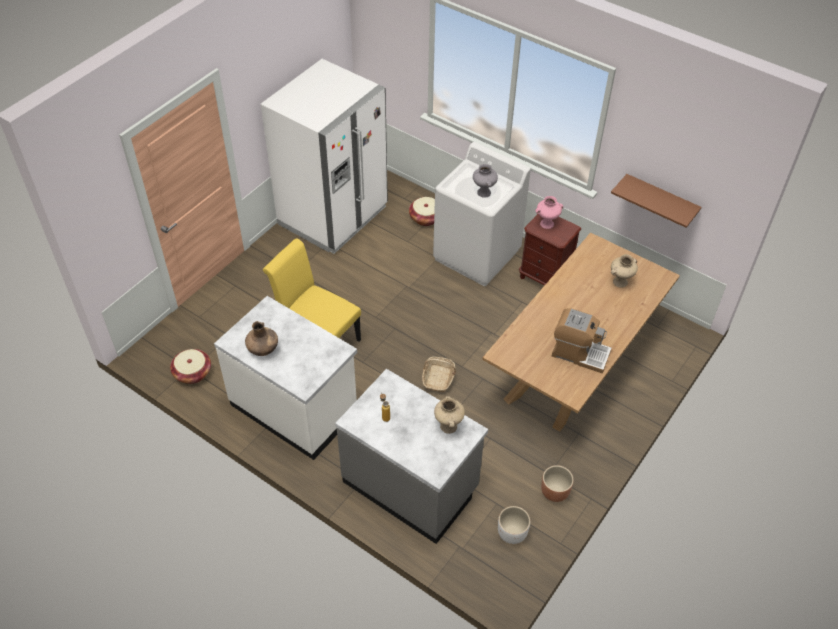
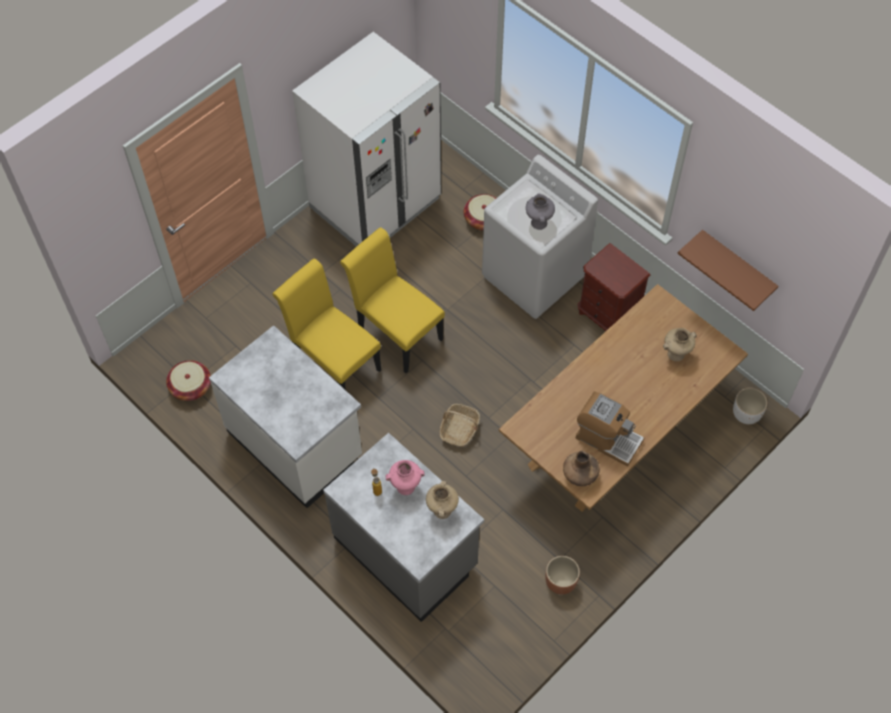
camera: 10 degrees right, 10 degrees up
(263, 349) = (260, 392): brown vase -> brown vase (580, 475)
(368, 310) = (395, 333): none -> yellow chair
(512, 533) = (504, 622): white planter -> white planter (746, 414)
(547, 223) = (611, 264): pink vase -> pink vase (406, 486)

